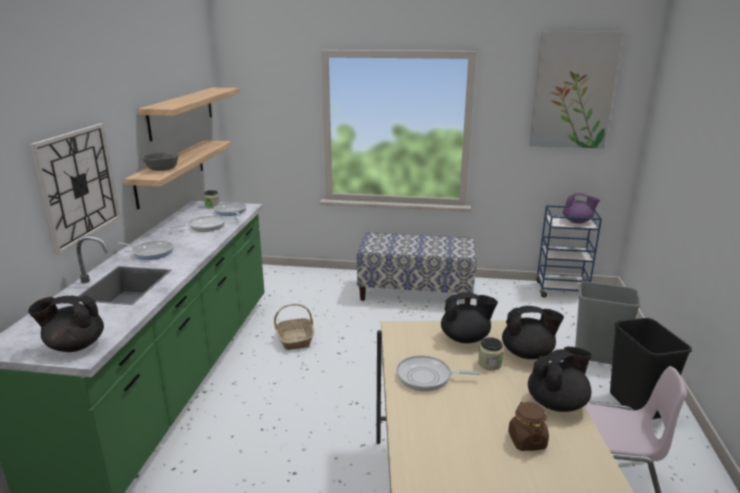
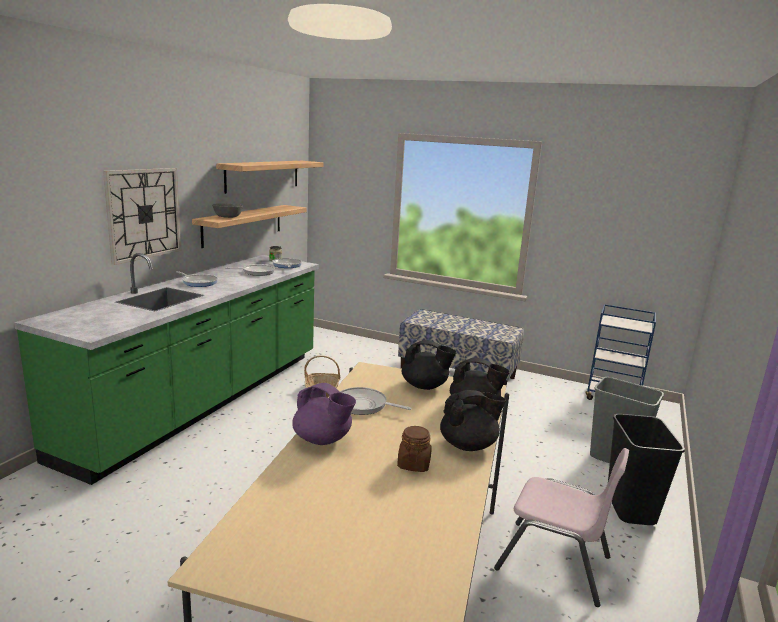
camera: 15 degrees right, 5 degrees down
(75, 346) = (92, 328): black teapot -> none
(489, 364) = (430, 407): jar -> none
(573, 91) = (639, 187): picture -> none
(577, 222) = (633, 324): purple teapot -> purple teapot (323, 439)

